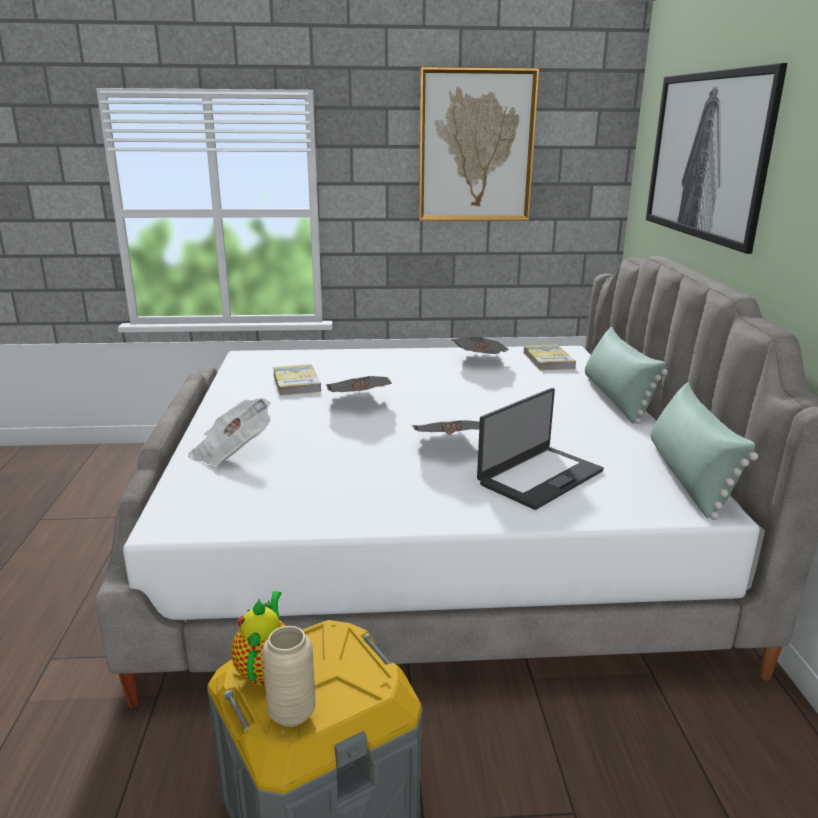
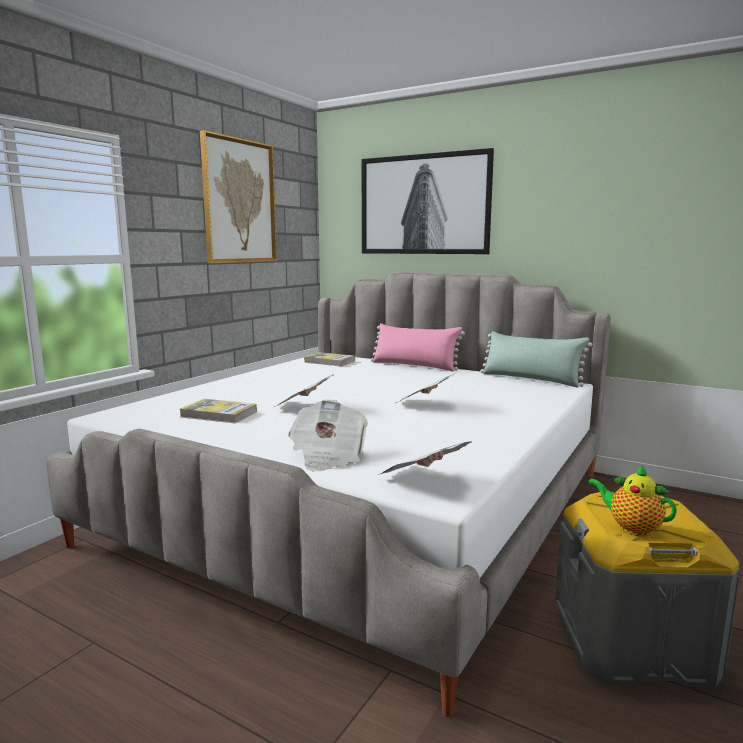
camera: 55 degrees left, 10 degrees down
(292, 713) = (686, 530): beige vase -> none
(480, 361) = (296, 371): newspaper -> newspaper (423, 482)
(539, 477) = (496, 399): laptop -> none
(616, 398) = (414, 366): green pillow -> pink pillow

